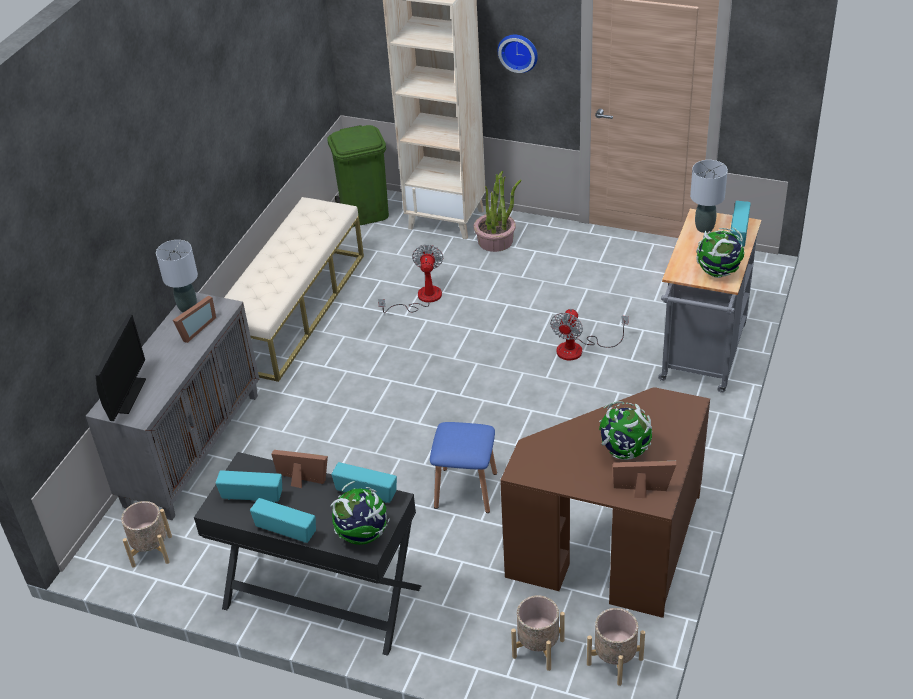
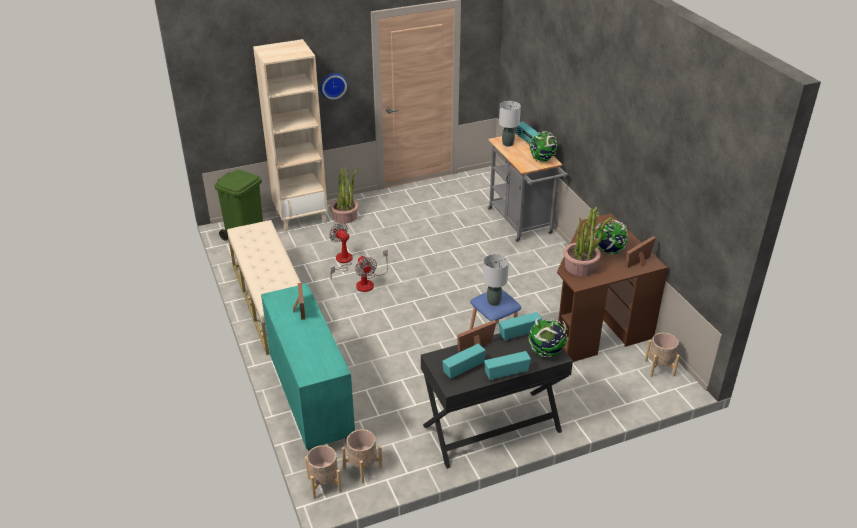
camera: 45 degrees left, 5 degrees down
(126, 395) = (309, 363): monitor -> none
(187, 307) = (276, 302): grey table lamp -> grey table lamp (493, 302)
(192, 448) = (310, 403): grey cabinet -> turquoise cabinet
(538, 648) = (622, 383): beige planter -> beige planter (324, 484)
(555, 451) = (580, 267): none -> potted plant
(579, 349) = (460, 247): fan -> fan (369, 282)

